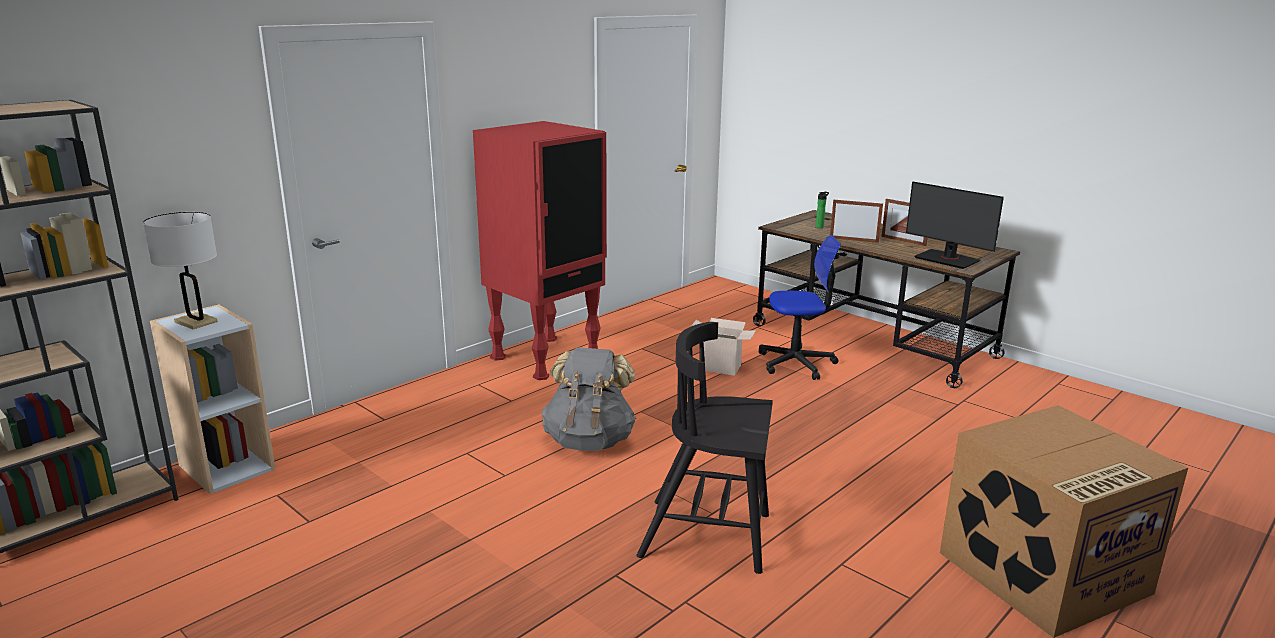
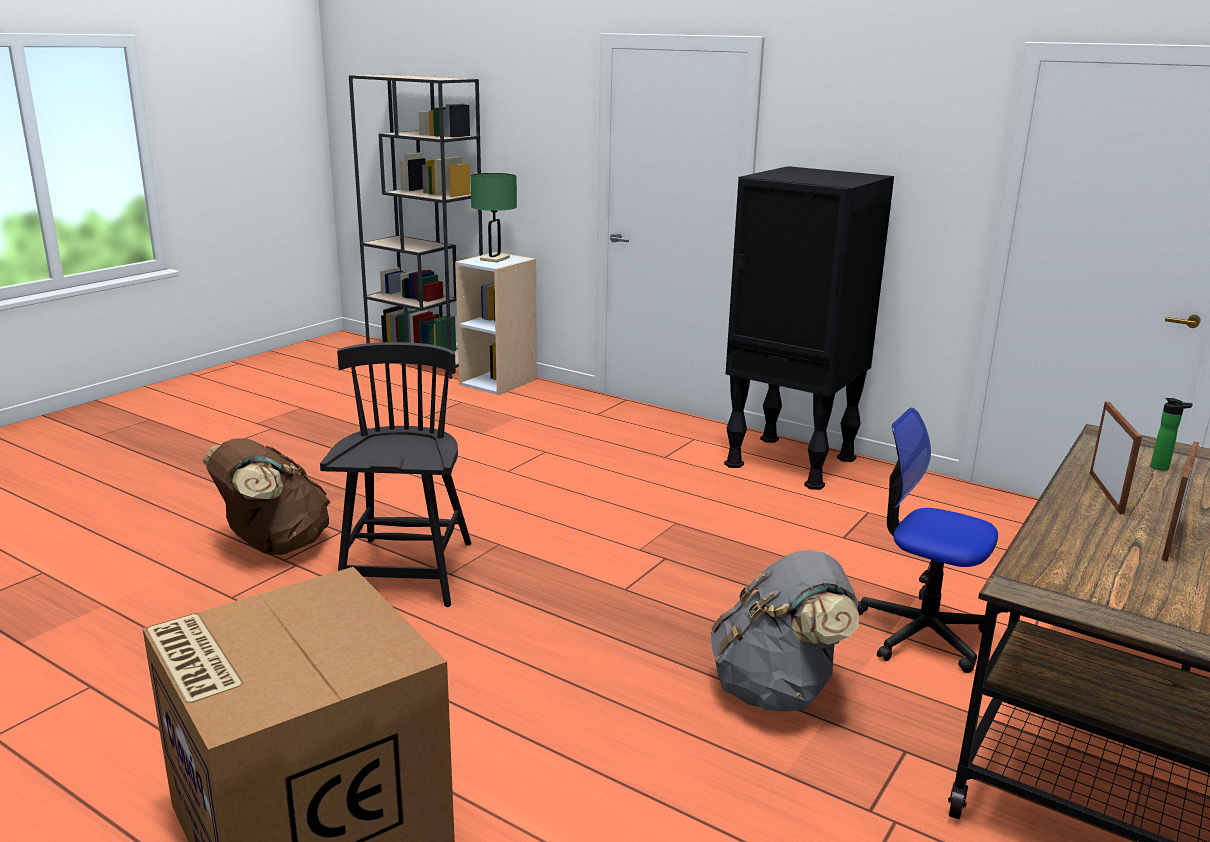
camera: 80 degrees right, 0 degrees up
(196, 322) = (495, 259): white table lamp -> green table lamp
(547, 357) = (791, 462): red cabinet -> black cabinet
(589, 441) = (590, 501): grey backpack -> grey backpack (777, 690)
(639, 620) = (274, 545): none -> brown backpack
(721, 367) = (850, 570): cardboard box -> none
(796, 363) = (922, 633): office chair -> office chair turned 135 degrees clockwise
(947, 259) = (1075, 575): monitor -> none

